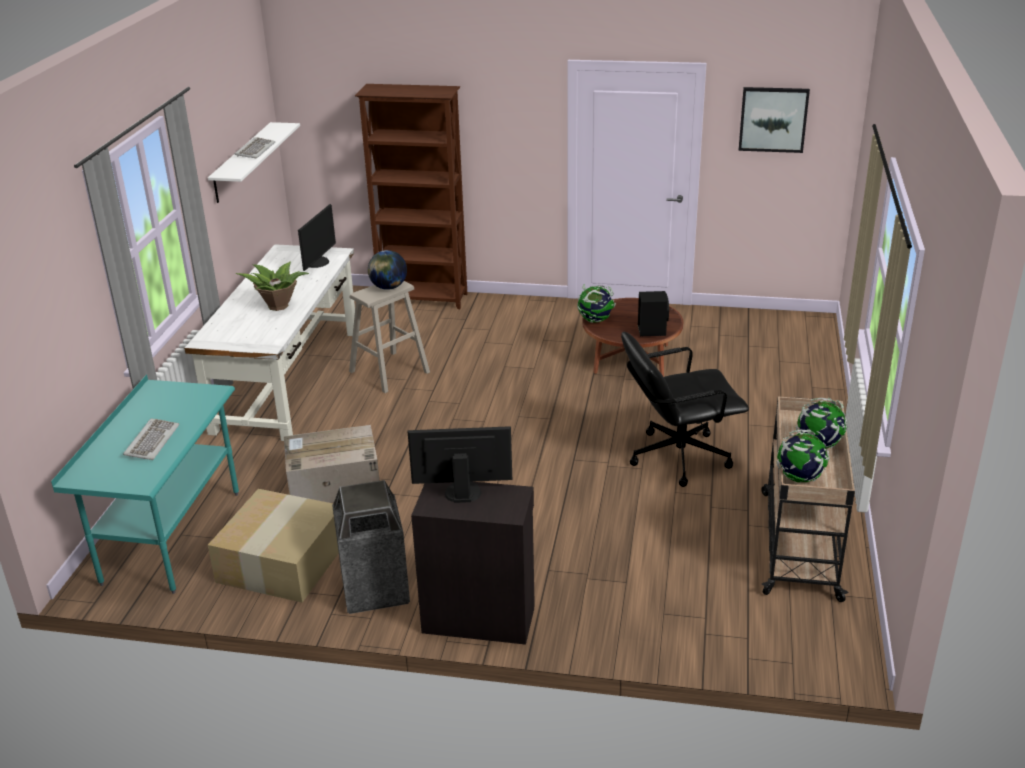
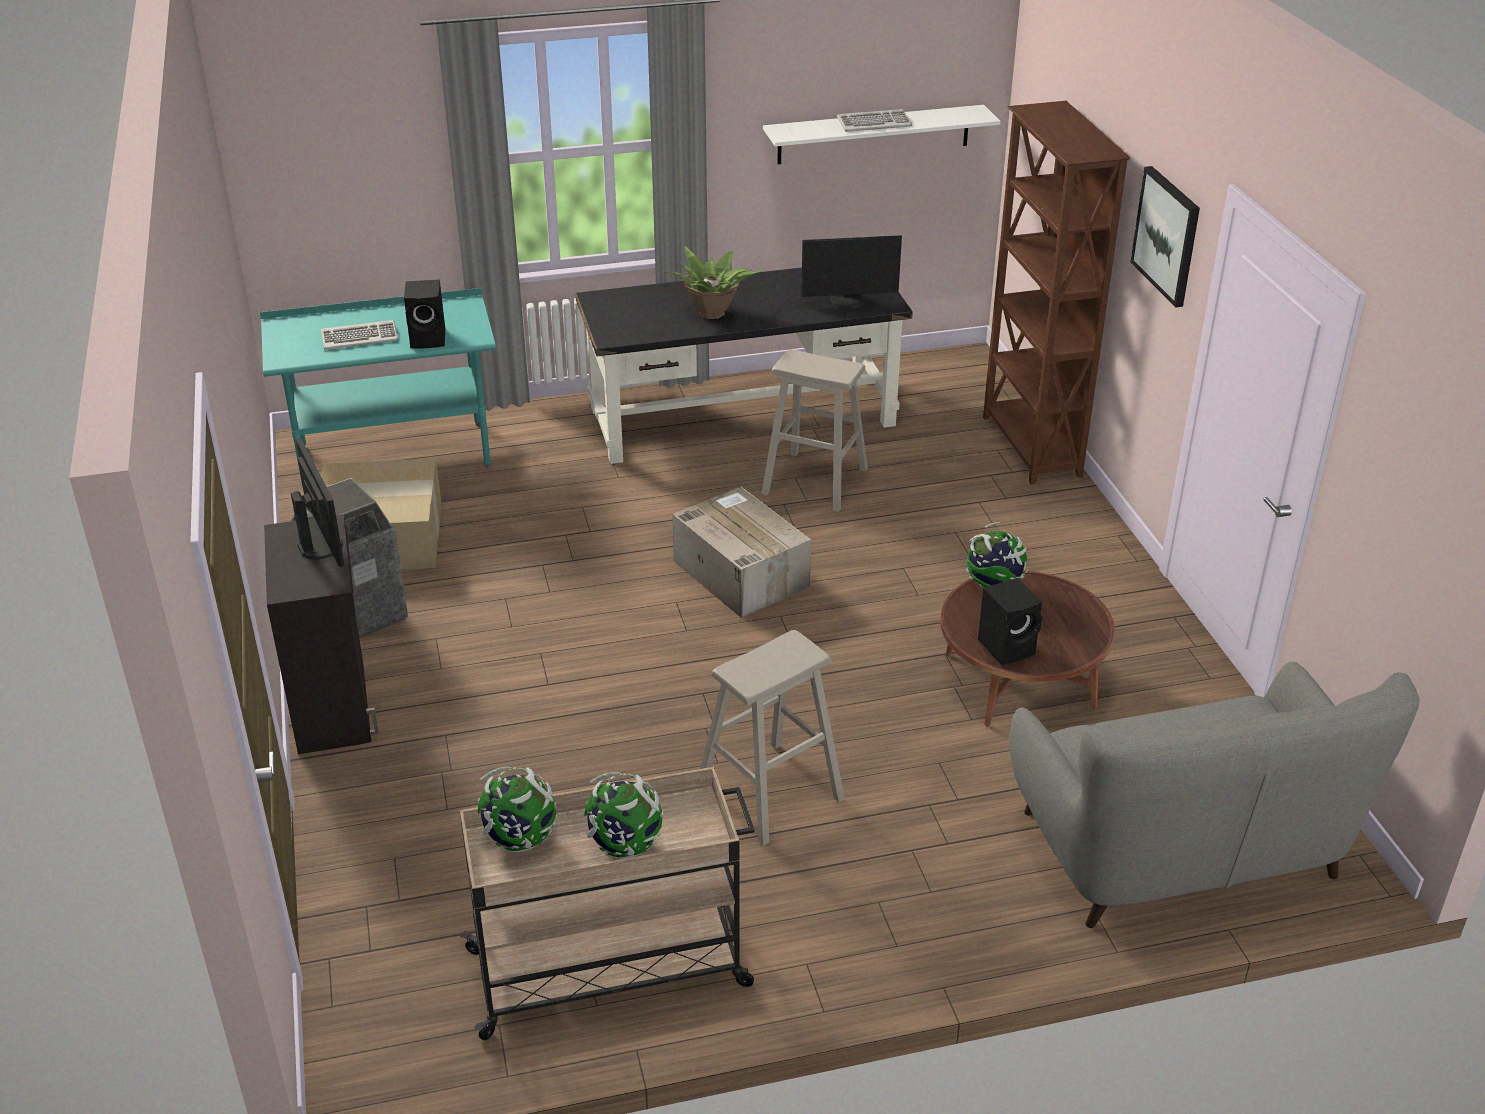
camera: 65 degrees right, 5 degrees up
(192, 411) = (429, 339): none -> black speaker
(287, 379) = (743, 416): white desk -> black desk
(332, 484) = (541, 521): cardboard box -> cardboard box (739, 573)
(388, 287) = (827, 368): globe -> none
(678, 456) = (770, 792): black office chair -> beige stool
(773, 119) = (1414, 460): picture -> picture (1167, 235)
(782, 354) = (1180, 849): none -> grey sofa

